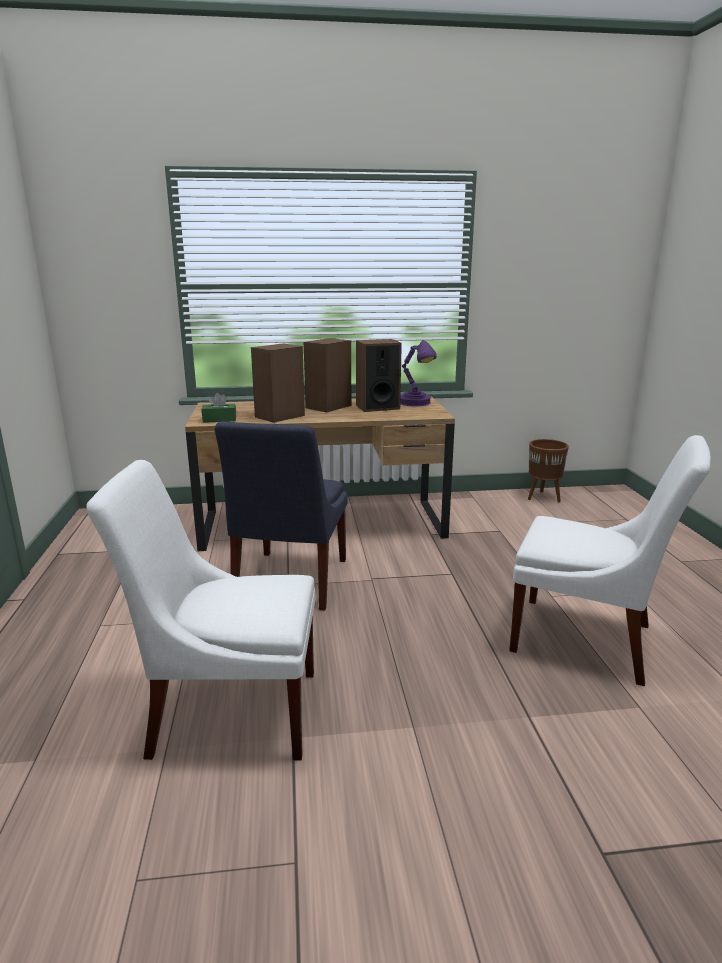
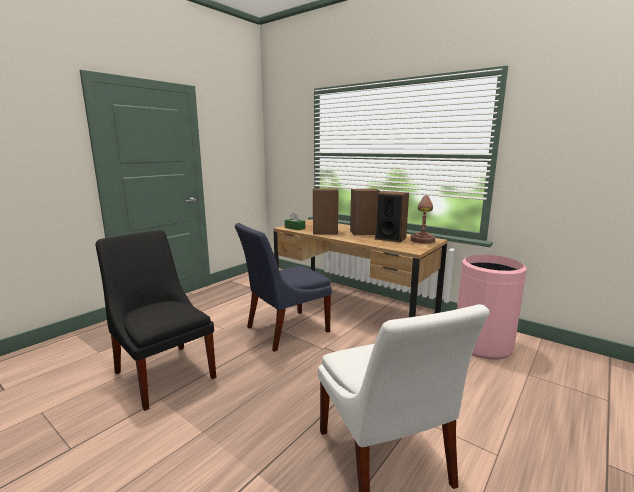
camera: 45 degrees right, 5 degrees down
(227, 710) = (164, 372): white chair -> black chair
(416, 403) = (422, 241): purple table lamp -> brown table lamp
(497, 512) = (482, 345): none -> pink trash can
(543, 497) = (546, 351): brown planter -> none

